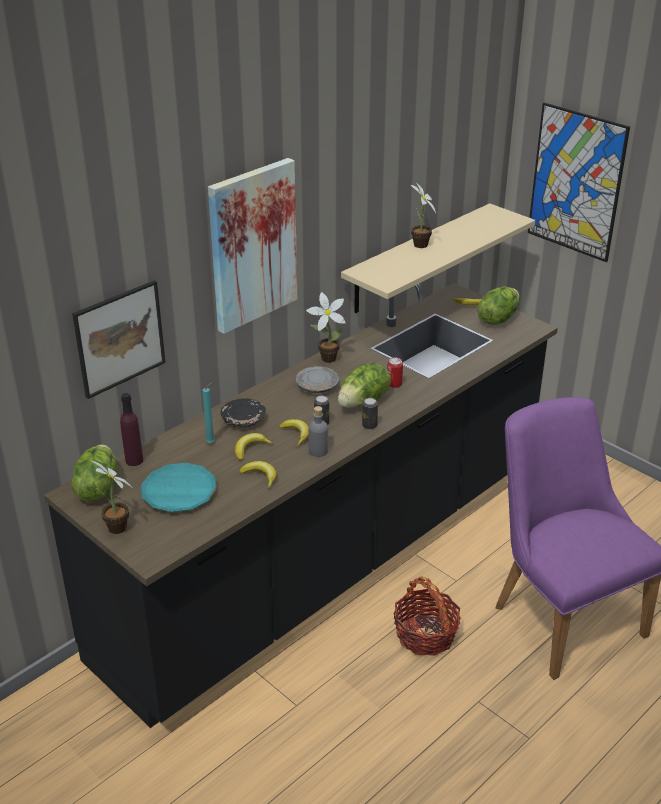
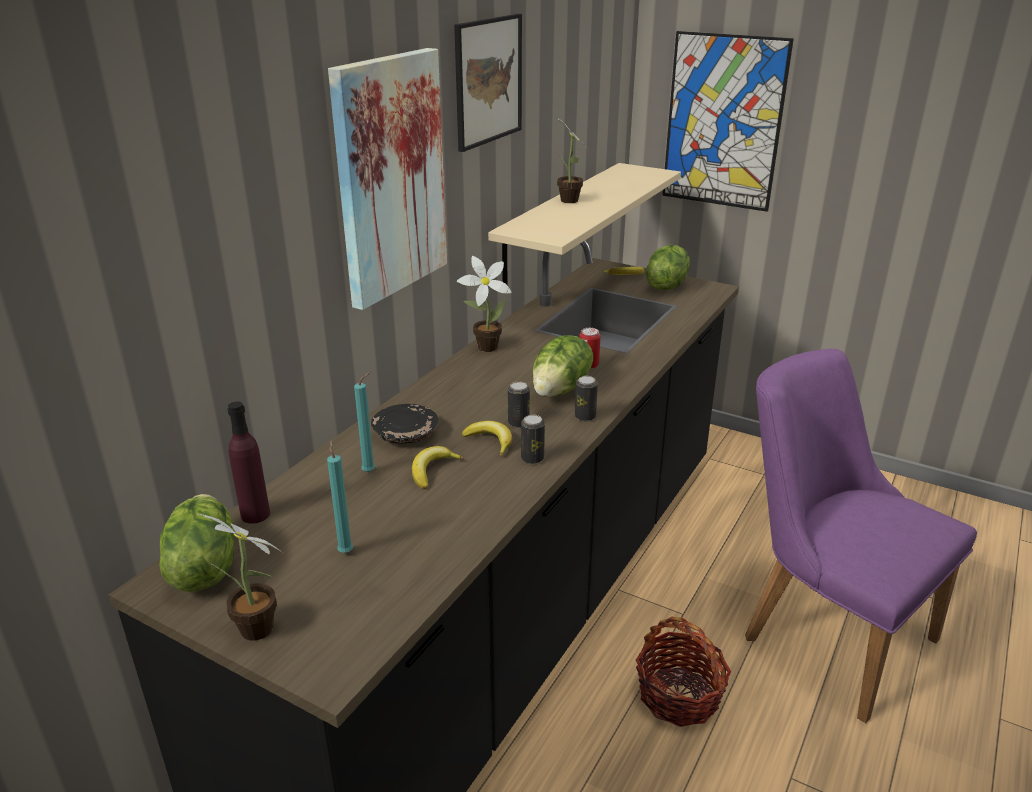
camera: 15 degrees left, 5 degrees down
(119, 338) = (213, 314): picture -> picture (488, 81)
(179, 492) = (345, 551): turquoise plate -> turquoise candle
(260, 476) = (465, 507): banana -> none
(317, 386) = (489, 380): grey plate -> none
(318, 451) = (532, 458): grey bottle -> can

